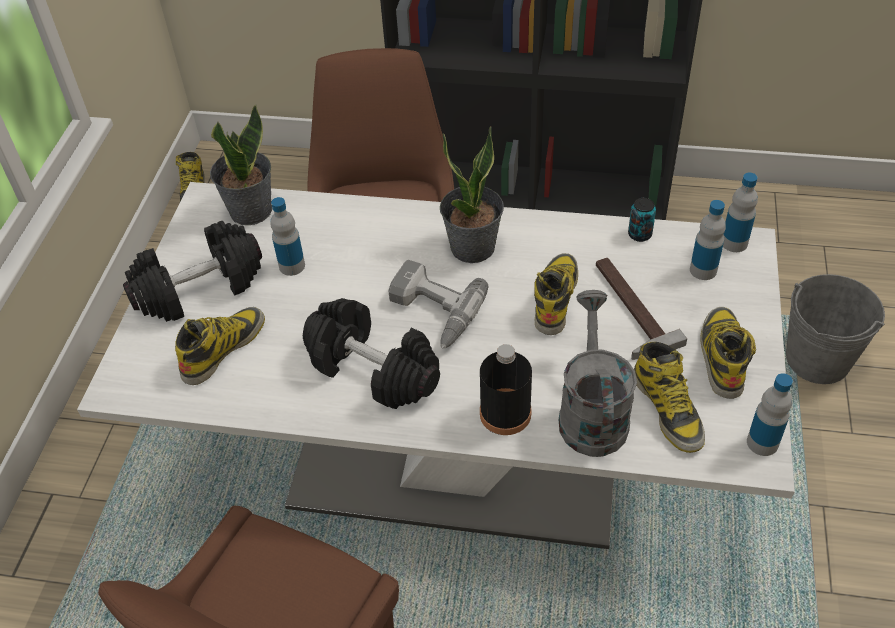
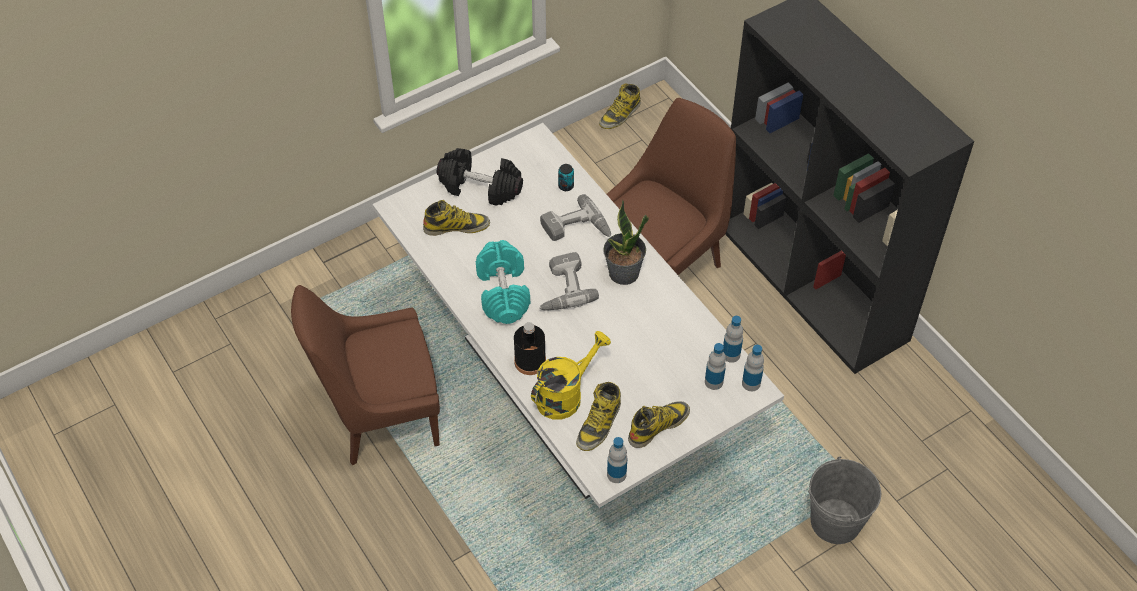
camera: 45 degrees right, 5 degrees up
(250, 210) = (550, 163): potted plant -> none
(292, 266) = (532, 210): bottle -> bottle (731, 355)
(366, 247) = (576, 229): none -> power drill
(374, 370) = (503, 292): black dumbbell -> turquoise dumbbell
(555, 297) = (625, 331): boot -> none
(591, 412) = (565, 394): grey watering can -> yellow watering can
(626, 309) = (649, 366): hammer -> none
(639, 234) = (711, 337): can -> can (566, 186)

